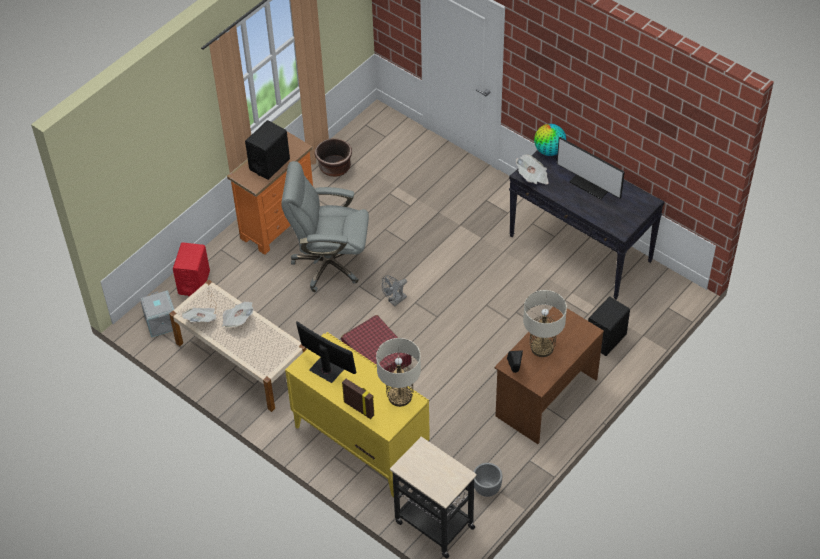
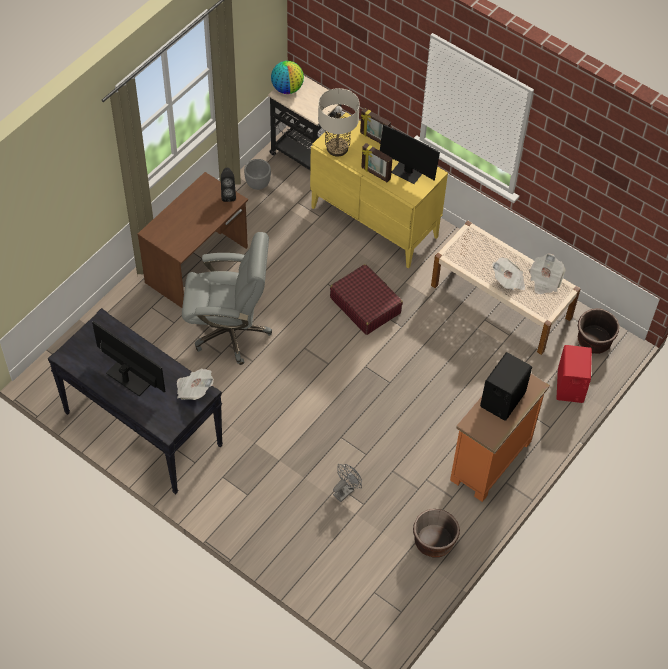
camera: 175 degrees right, 5 degrees up
(160, 322) = (594, 341): grey storage box -> brown planter
(330, 264) = (424, 408): grey office chair -> grey office chair (229, 332)
(361, 367) = (375, 174): none -> picture frame
(395, 301) = (349, 365): grey fan -> grey fan (345, 490)
(542, 348) = (200, 216): table lamp -> none
(549, 151) = (171, 425): globe -> globe (287, 88)
(606, 339) = (129, 323): black speaker -> none

